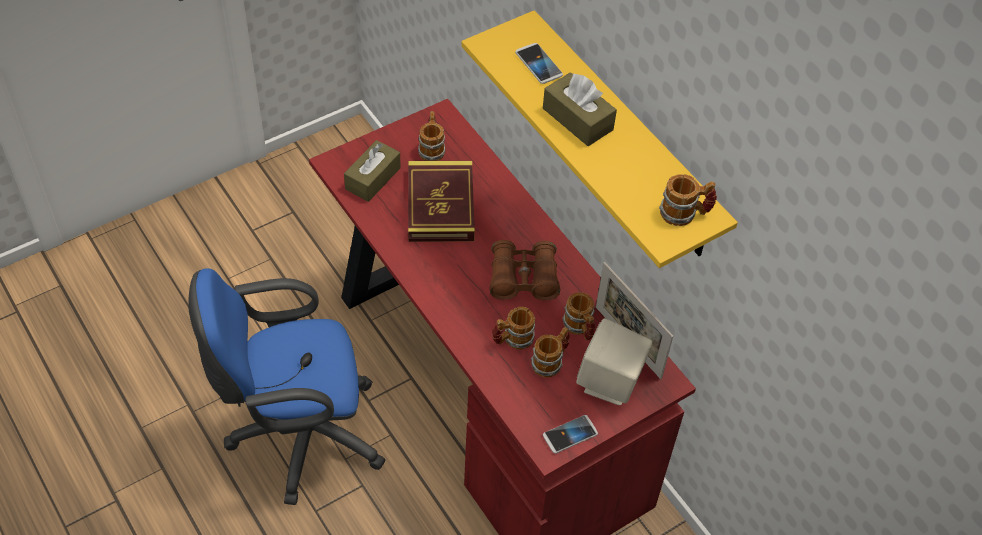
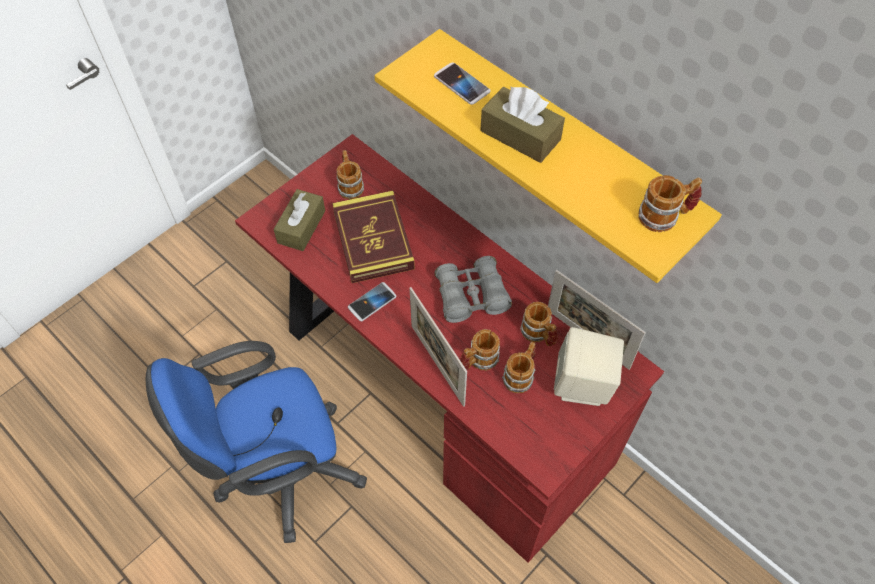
camera: 10 degrees left, 5 degrees up
(471, 334) = (437, 365): none -> picture frame
(523, 278) = (471, 296): brown binoculars -> grey binoculars
(570, 435) = (561, 448): phone -> phone (372, 302)

